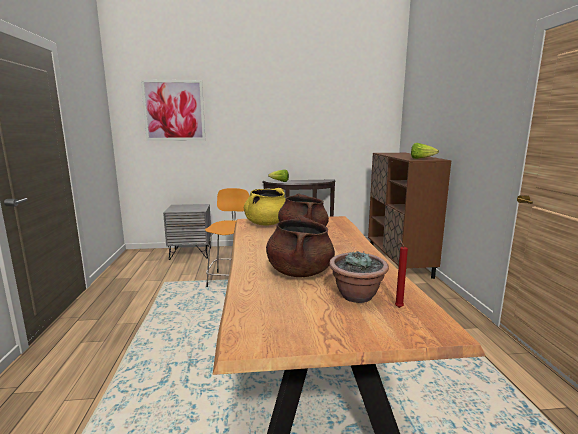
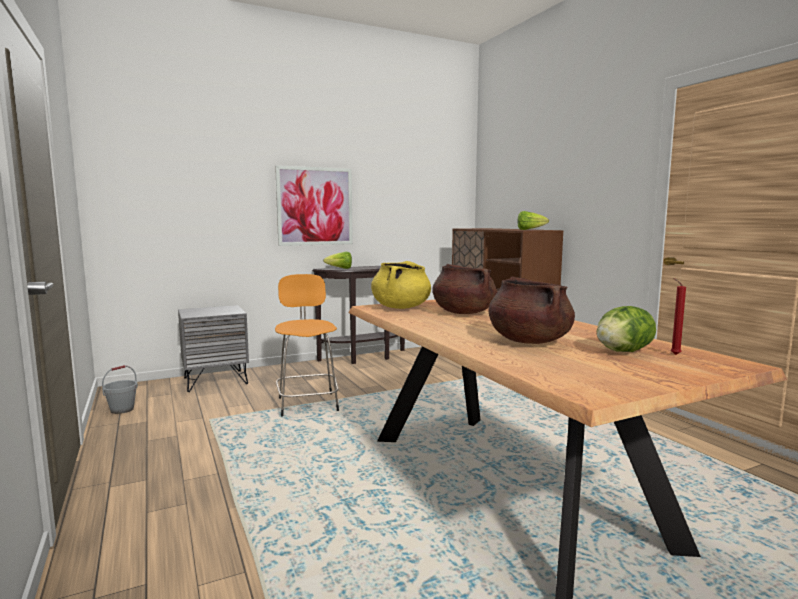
camera: 20 degrees left, 5 degrees down
(125, 267) = (122, 409): none -> grey bucket
(174, 110) = (183, 168): picture -> picture (315, 206)
(357, 296) = (623, 351): potted plant -> lettuce

